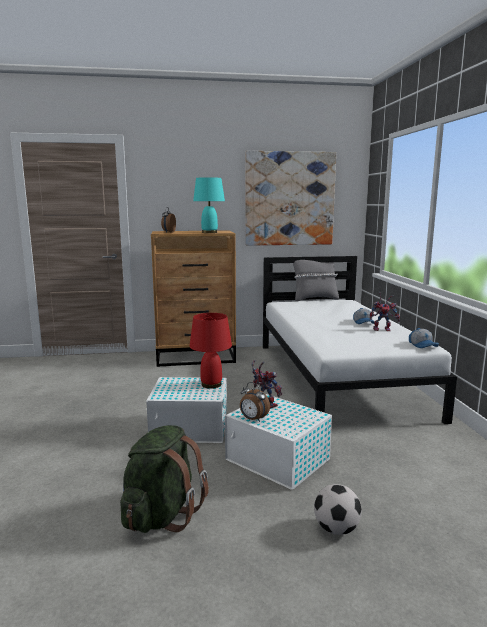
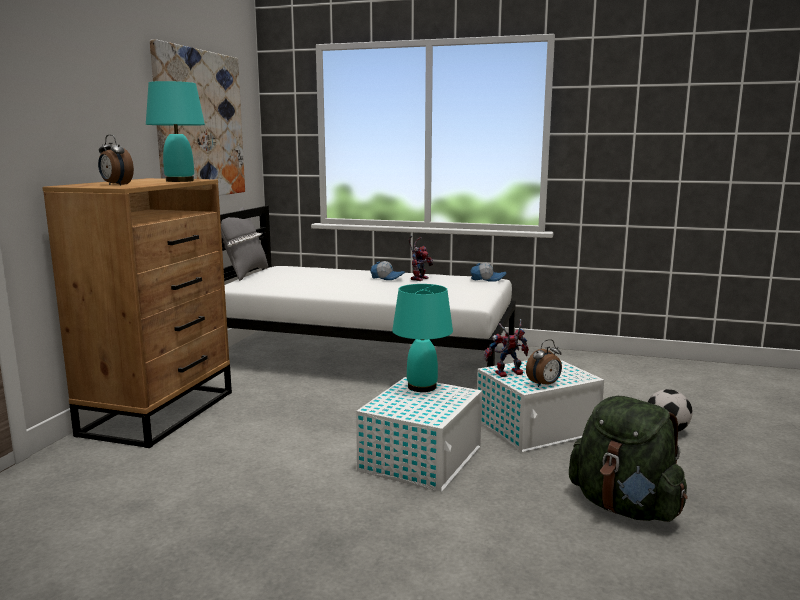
camera: 65 degrees left, 0 degrees up
(211, 384) = (421, 387): red table lamp -> turquoise table lamp

